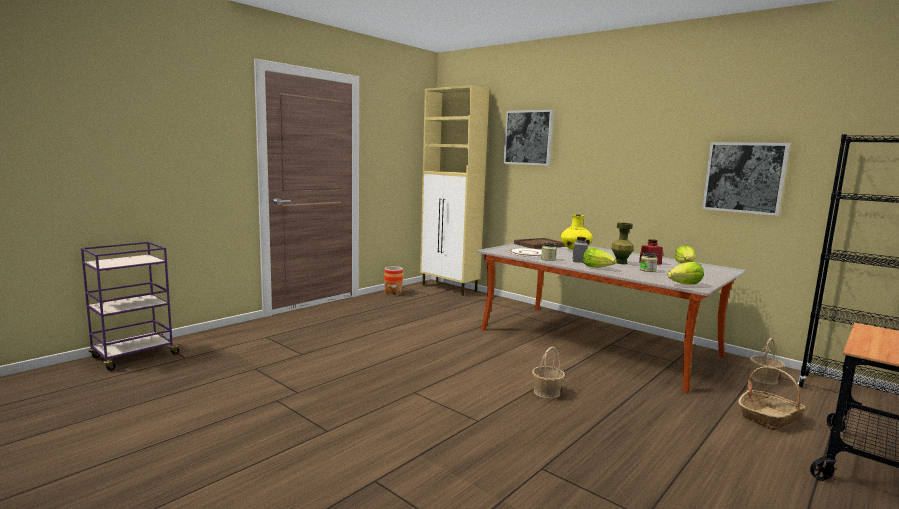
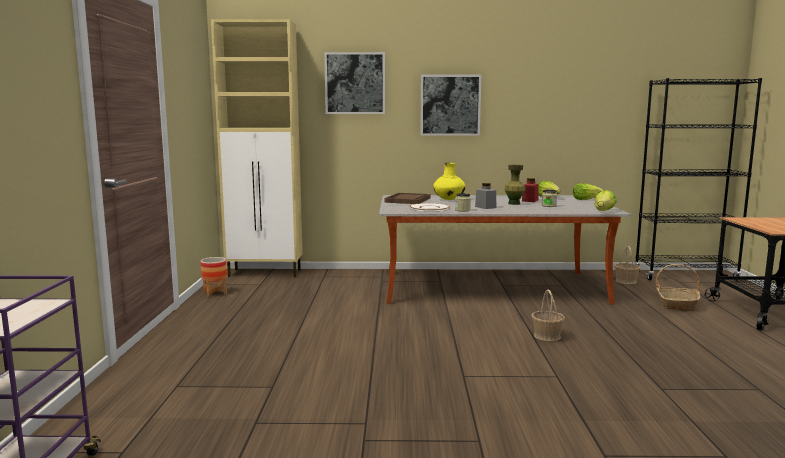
camera: 40 degrees left, 0 degrees up
(597, 267) = (517, 210): lettuce -> lettuce (586, 199)
(744, 177) = (577, 116): picture -> picture (450, 105)

